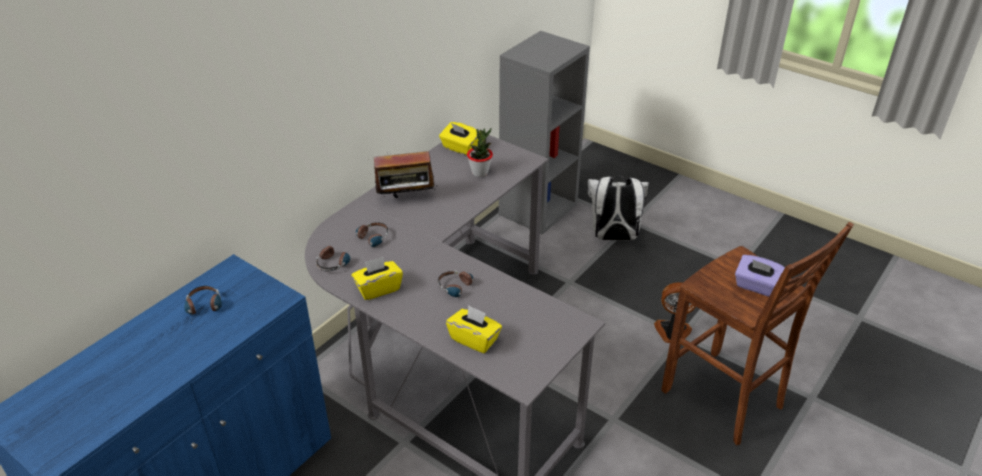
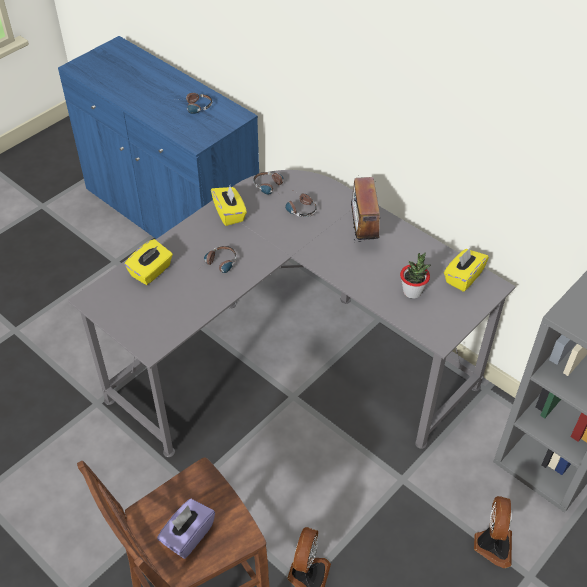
camera: 95 degrees right, 10 degrees up
(613, 237) = (492, 545): white backpack -> fan

